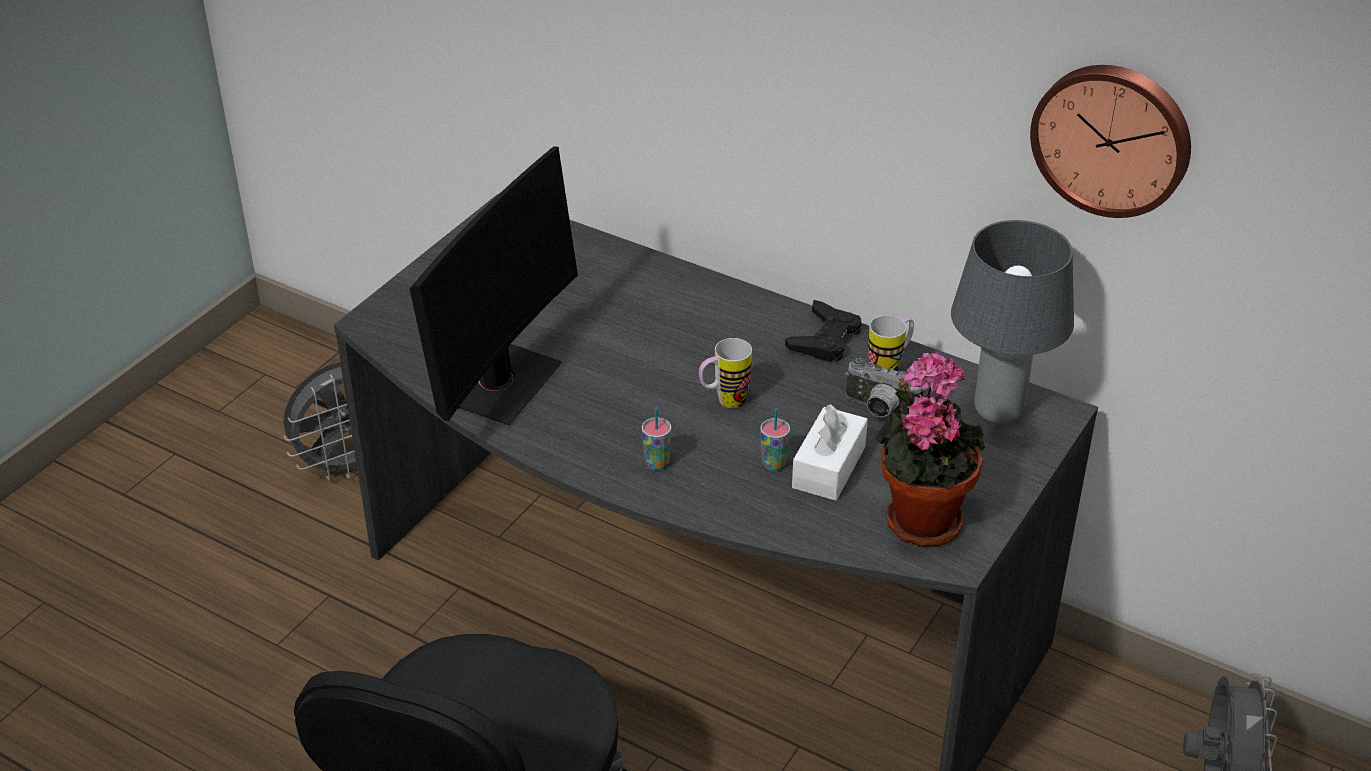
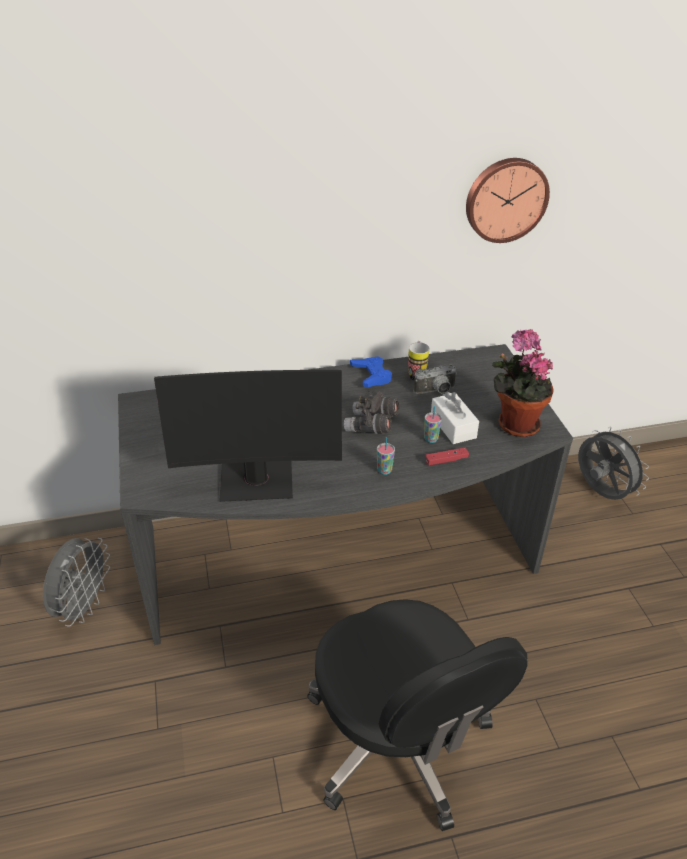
camera: 45 degrees left, 0 degrees up
(499, 383) = (257, 481): monitor -> monitor turned 105 degrees clockwise
(723, 402) = (371, 426): mug -> grey binoculars
(751, 501) = (446, 460): none -> red game controller
(825, 339) = (371, 375): black game controller -> blue game controller
(998, 410) = (476, 365): grey table lamp -> none

